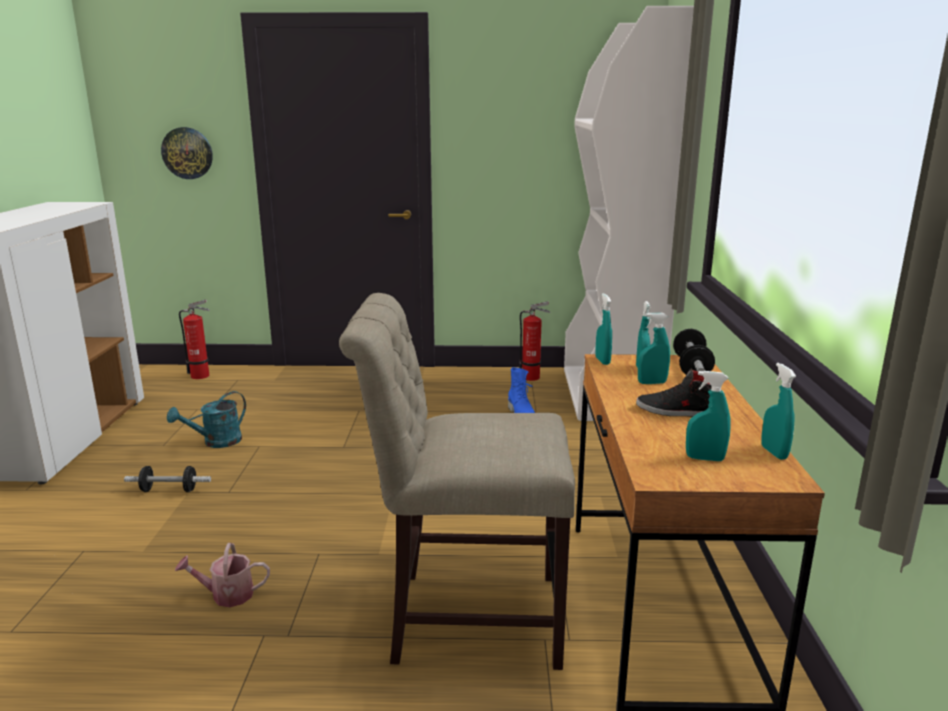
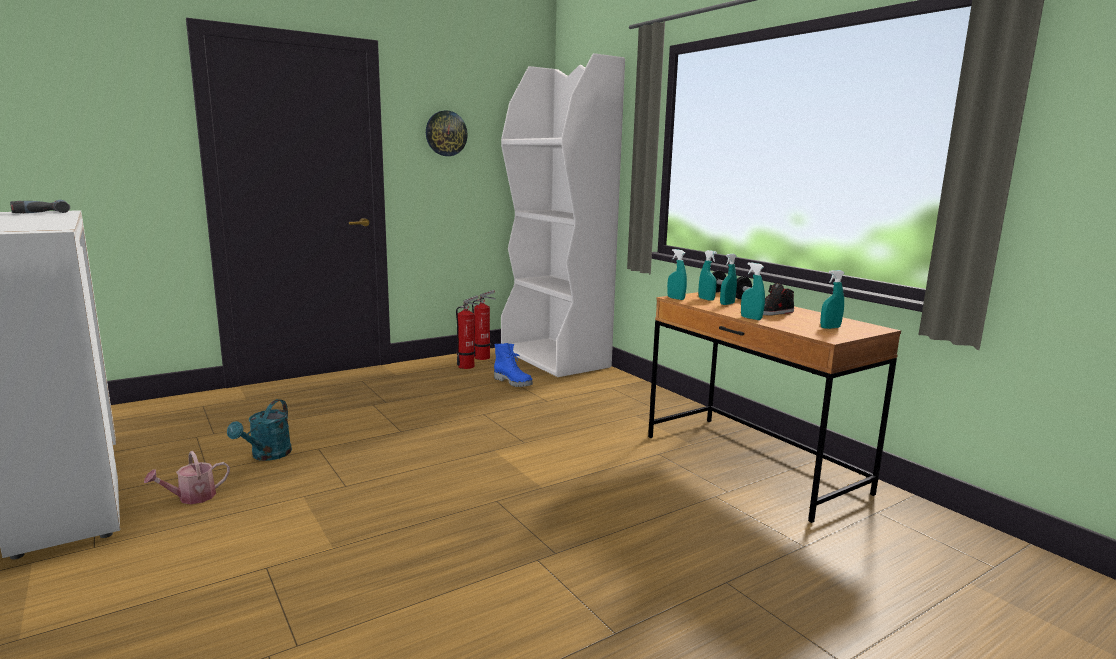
camera: 35 degrees left, 5 degrees down
(75, 204) = (42, 212): none -> power drill
(169, 490) = (280, 500): dumbbell -> none
(187, 153) = (118, 162): wall clock -> wall clock (446, 133)
(202, 376) = (152, 410): fire extinguisher -> fire extinguisher (468, 366)
(227, 595) = (465, 548): watering can -> watering can (191, 498)
(465, 616) = (654, 501): beige chair -> none
(774, 452) = (849, 321): turquoise spray bottle -> turquoise spray bottle (751, 318)

